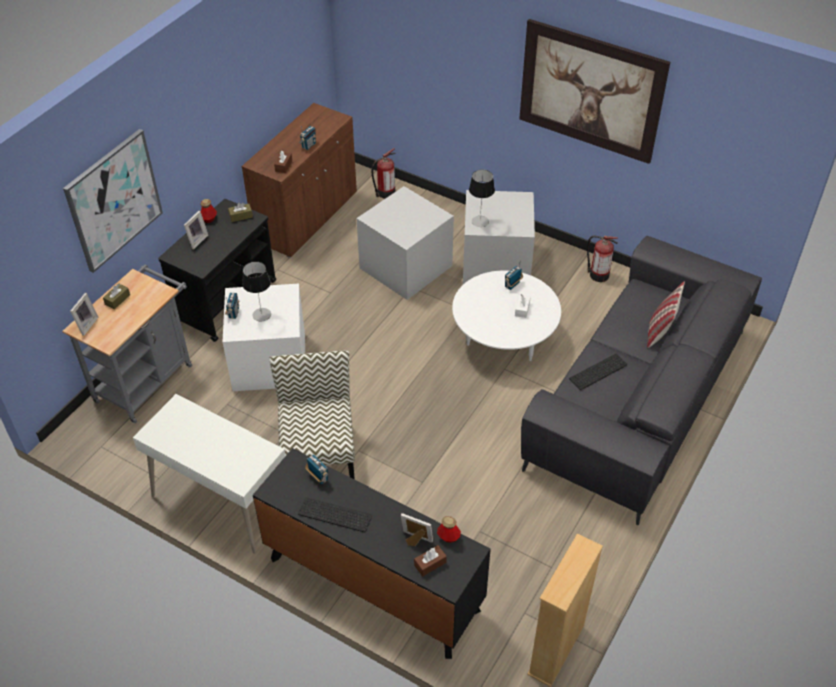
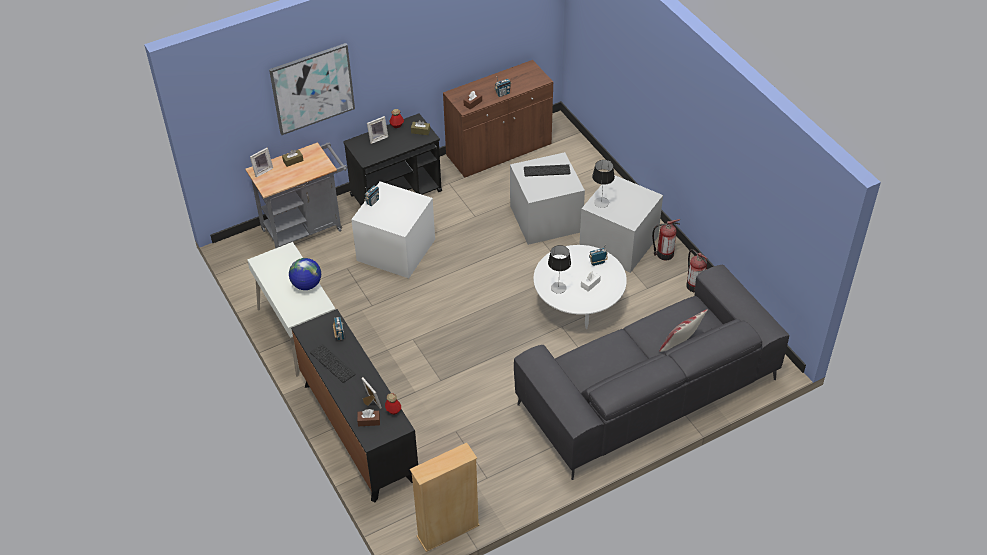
camera: 30 degrees right, 0 degrees up
(229, 436) = (306, 285): none -> globe
(261, 314) = (390, 210): table lamp -> table lamp (558, 287)
(318, 453) = (384, 329): chair -> none
(385, 193) = (573, 153): fire extinguisher -> fire extinguisher (663, 254)
(590, 91) = (708, 127): picture -> none
(598, 373) = (605, 353): keyboard -> keyboard (546, 171)

